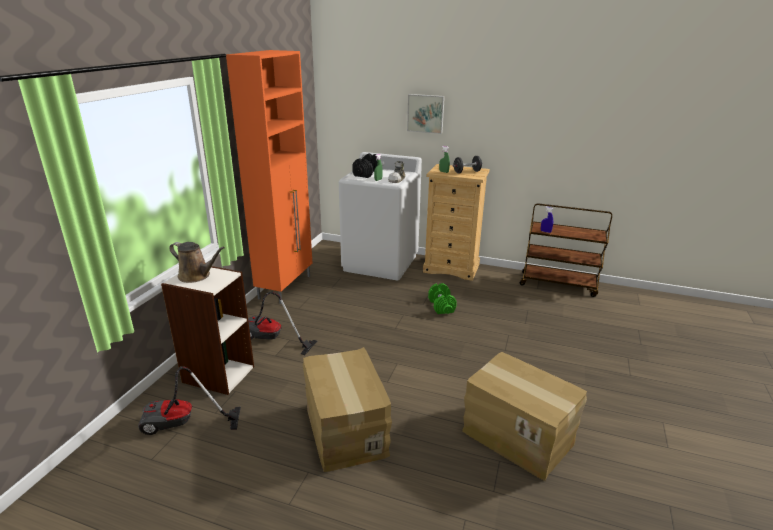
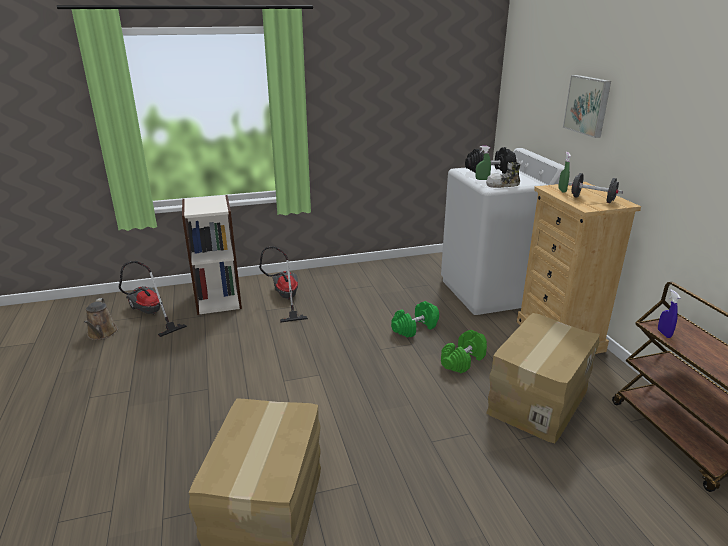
camera: 55 degrees right, 0 degrees up
(196, 276) = (206, 202): brown watering can -> brown watering can (102, 334)
(286, 287) = (373, 269): orange cabinet -> none
(344, 430) = (194, 386): cardboard box -> cardboard box (537, 400)
(387, 305) = (415, 328): none -> green dumbbell

